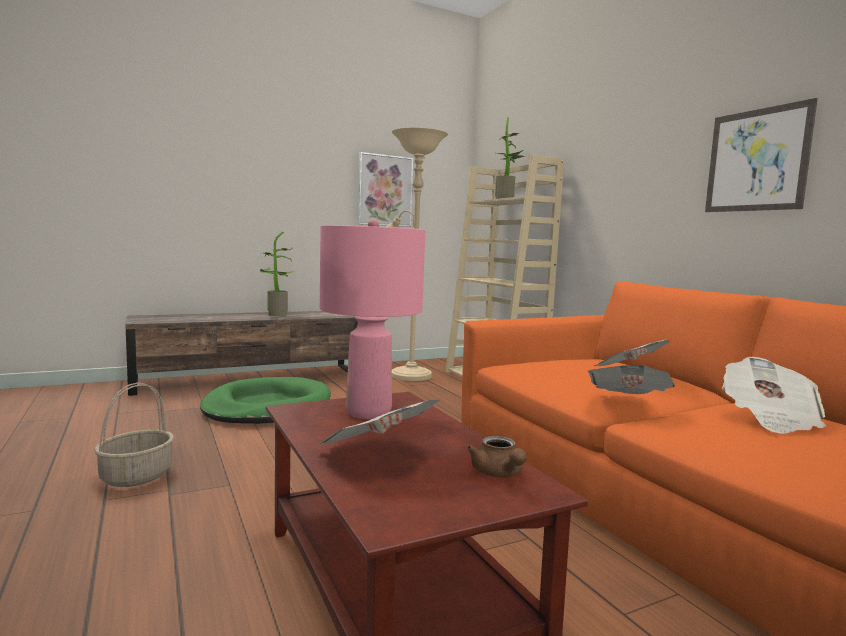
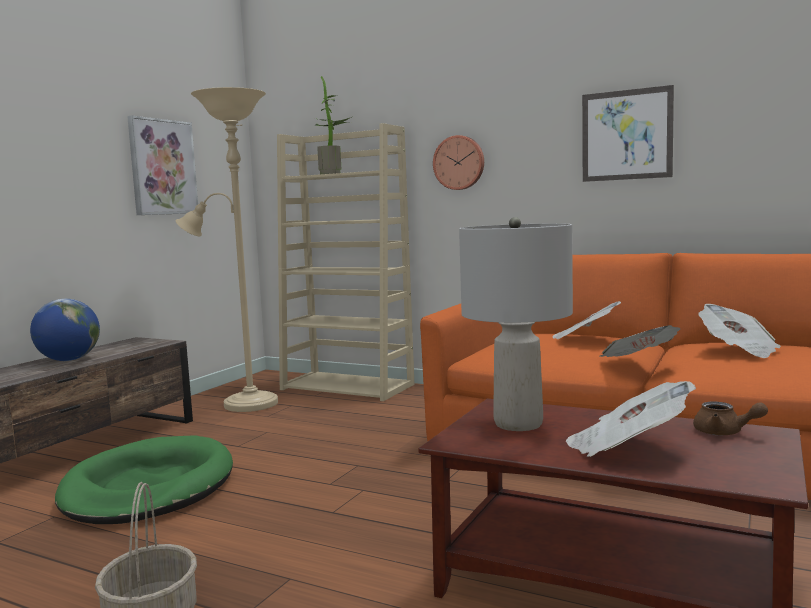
camera: 35 degrees left, 0 degrees up
(277, 315) = (69, 360): potted plant -> globe
(369, 412) = (518, 423): pink table lamp -> grey table lamp
(602, 191) = (459, 162): none -> wall clock

